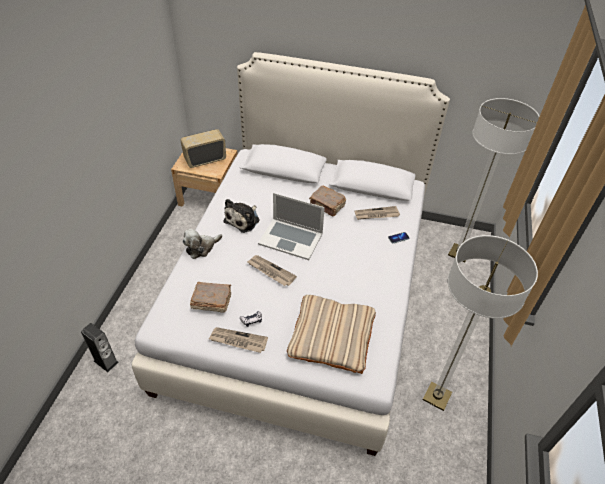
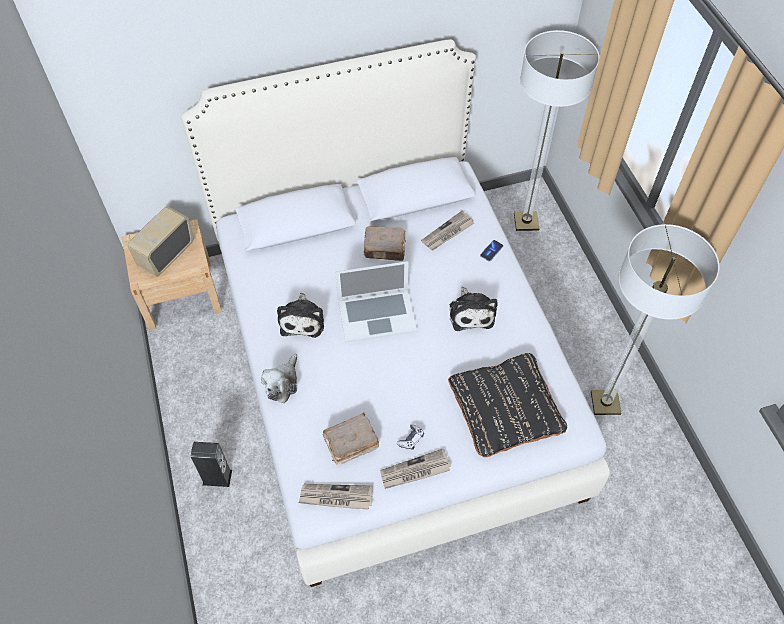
camera: 30 degrees left, 10 degrees up
(106, 361) = (226, 579): speaker -> speaker (217, 477)
(270, 271) = (386, 369): newspaper -> newspaper (336, 497)
(331, 336) = (505, 408): beige pillow -> black pillow
(354, 267) = (471, 313): none -> plush toy

